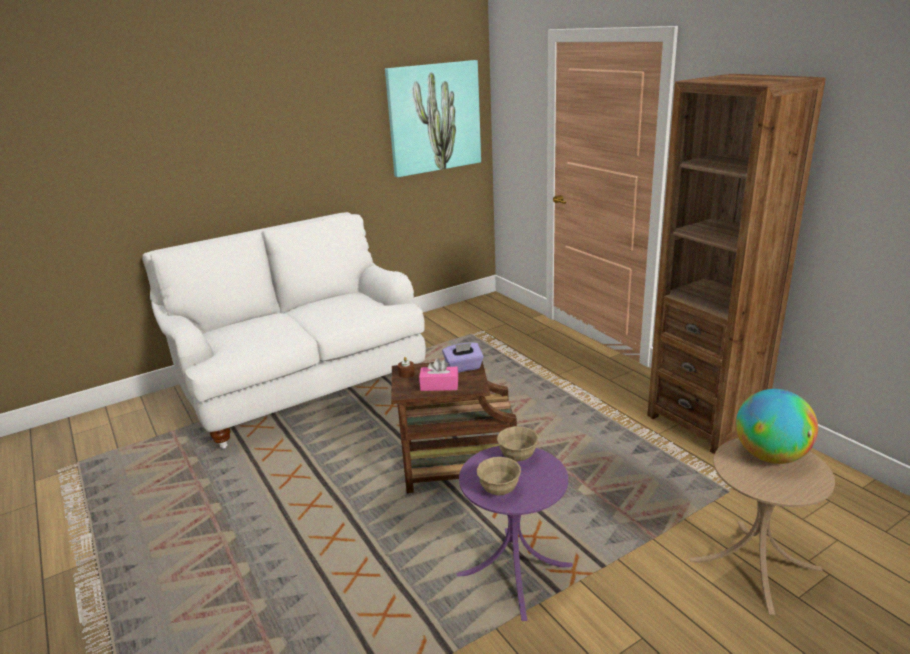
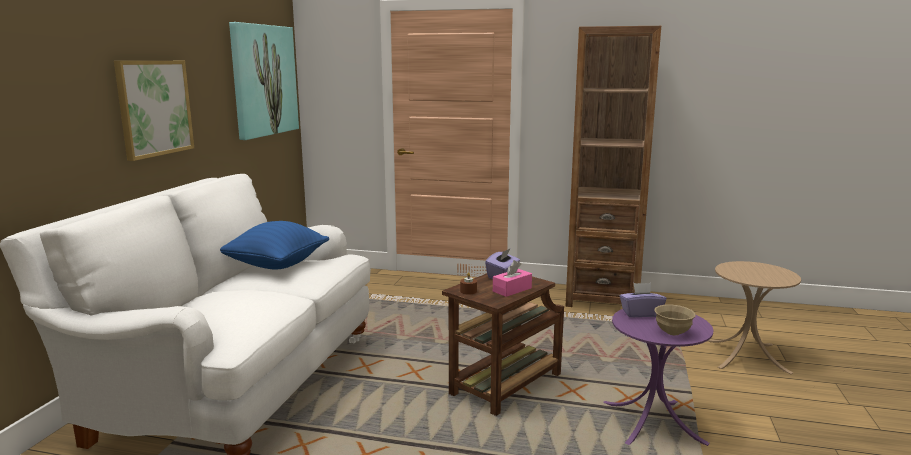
camera: 45 degrees left, 10 degrees down
(289, 155) = (154, 108): none -> picture
(339, 301) = (276, 265): none -> blue pillow
(518, 457) = (641, 313): beige bowl -> purple tissue box
(770, 456) = (745, 269): globe -> none

